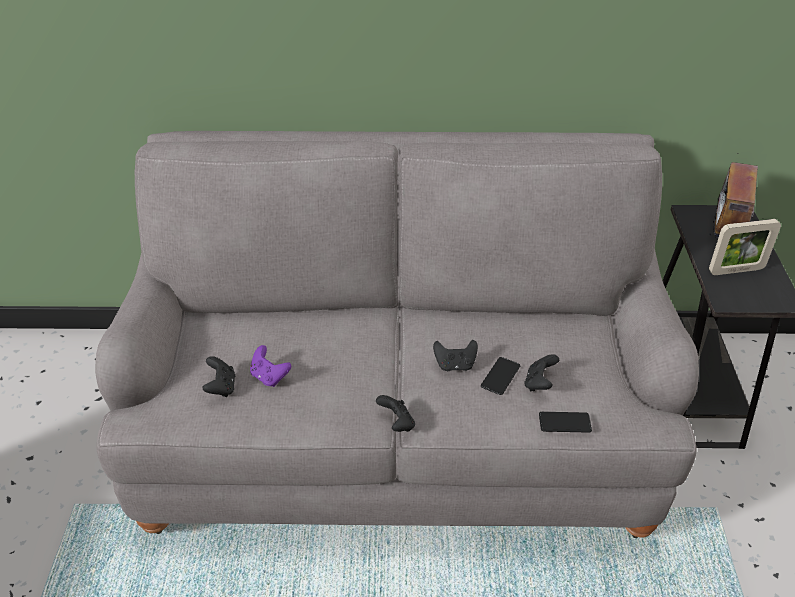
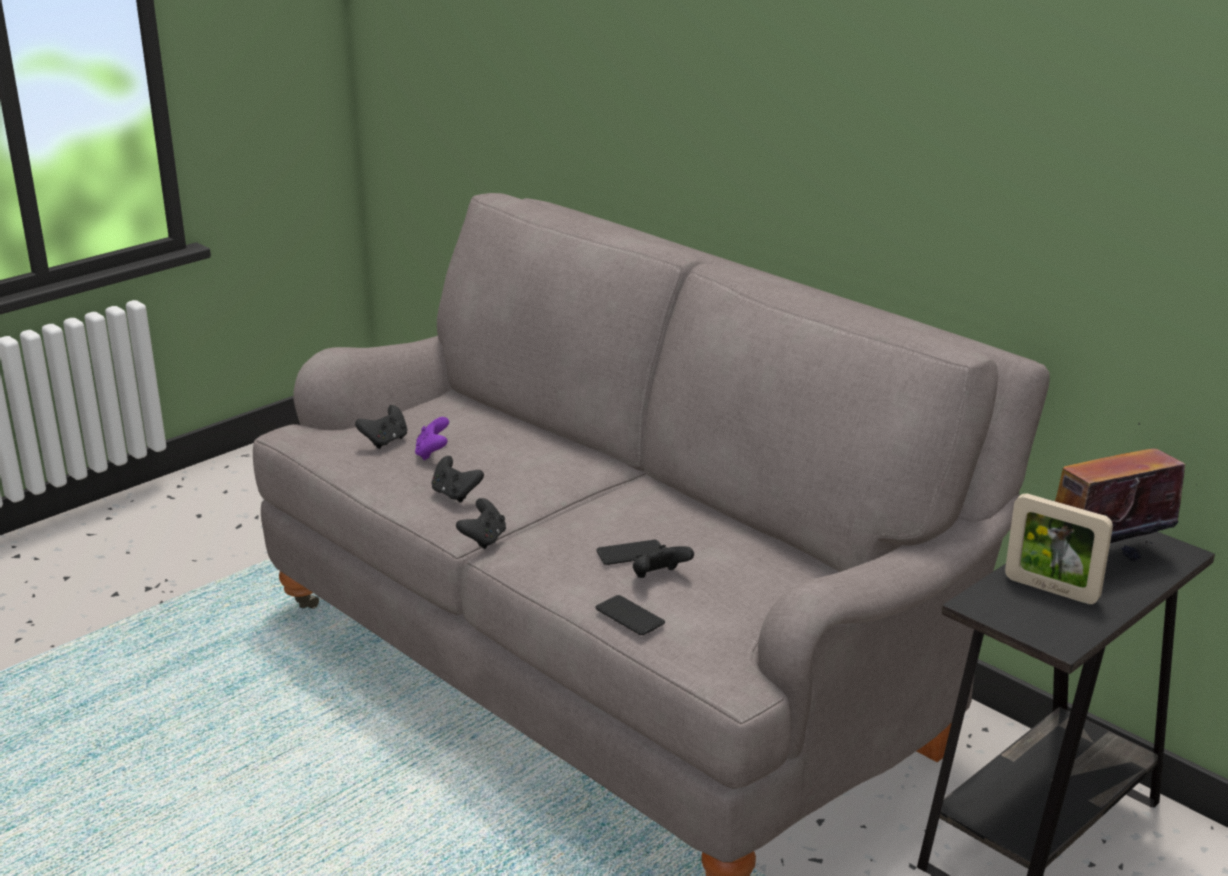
camera: 45 degrees right, 15 degrees down
(455, 365) = (605, 526): black game controller -> black game controller (455, 494)

